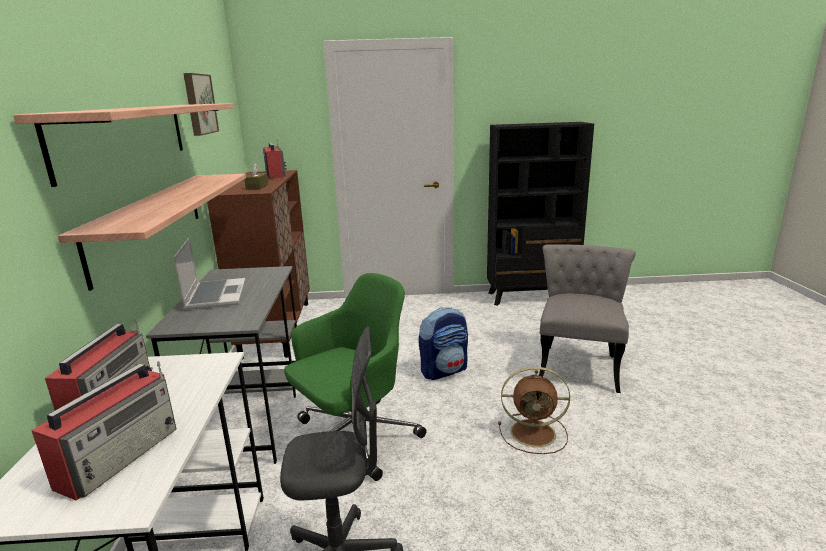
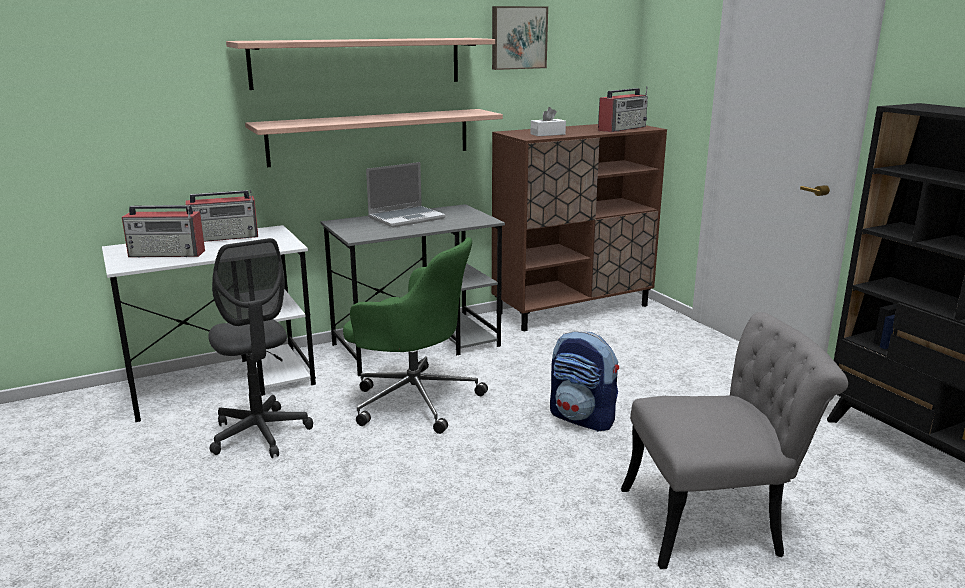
camera: 65 degrees right, 0 degrees up
(257, 187) = (547, 134): brown tissue box -> white tissue box
(535, 433) = (496, 503): brown fan -> none

